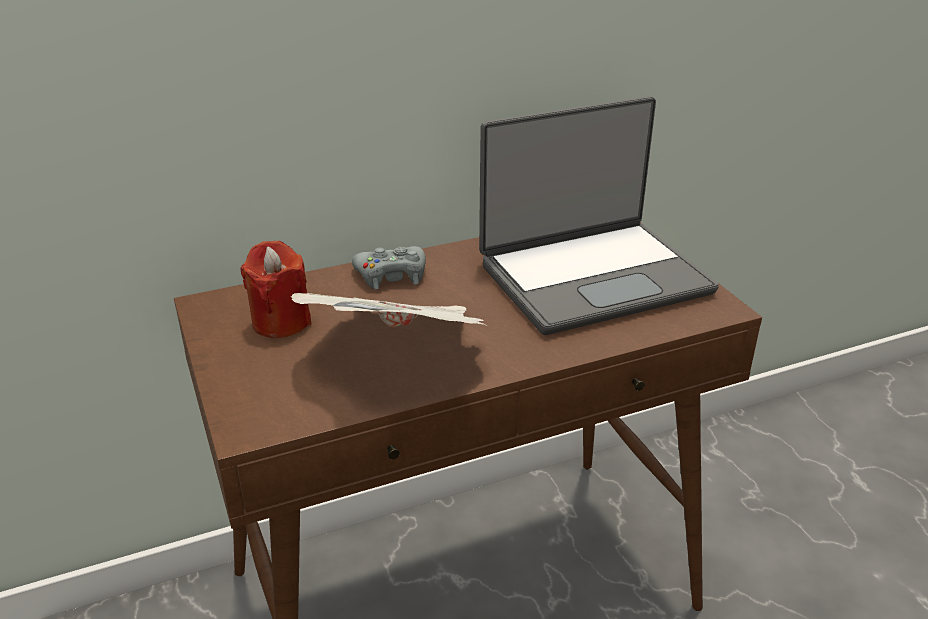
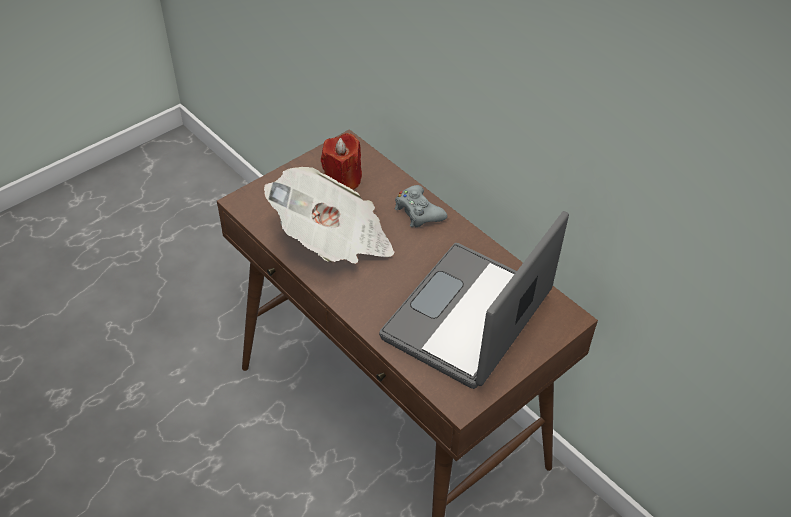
camera: 70 degrees right, 15 degrees up
(592, 276) = (469, 318): laptop -> laptop turned 75 degrees clockwise

